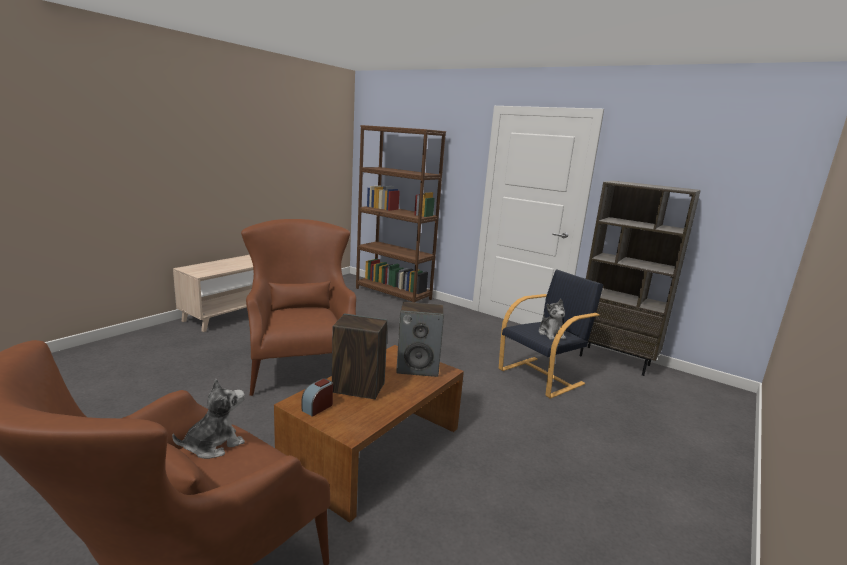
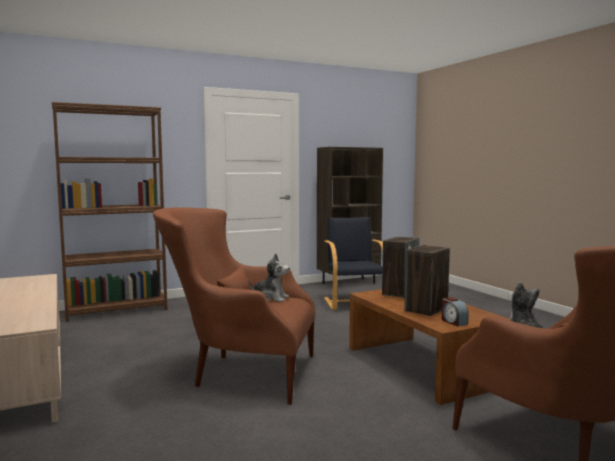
camera: 60 degrees left, 10 degrees down
(551, 334) = (362, 262): plush toy -> plush toy (270, 298)

